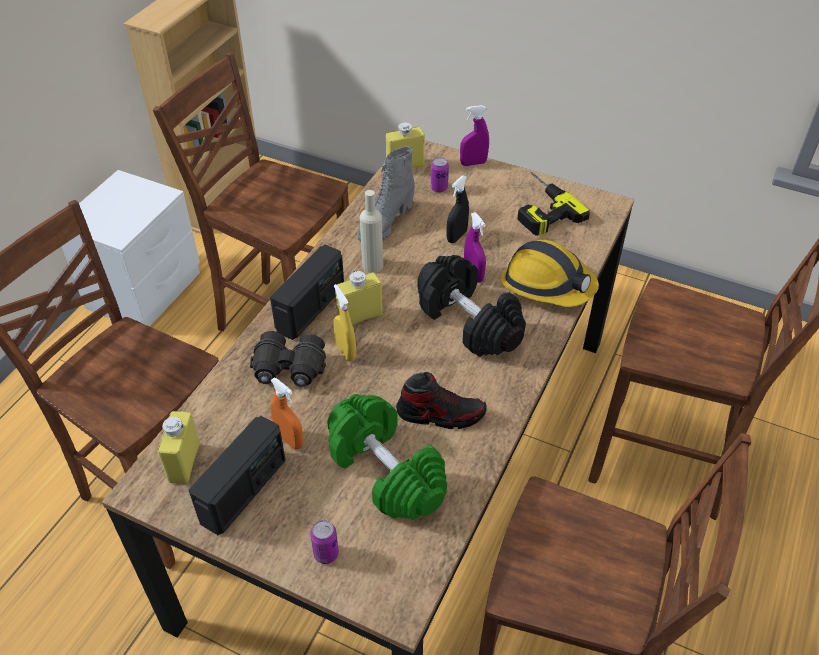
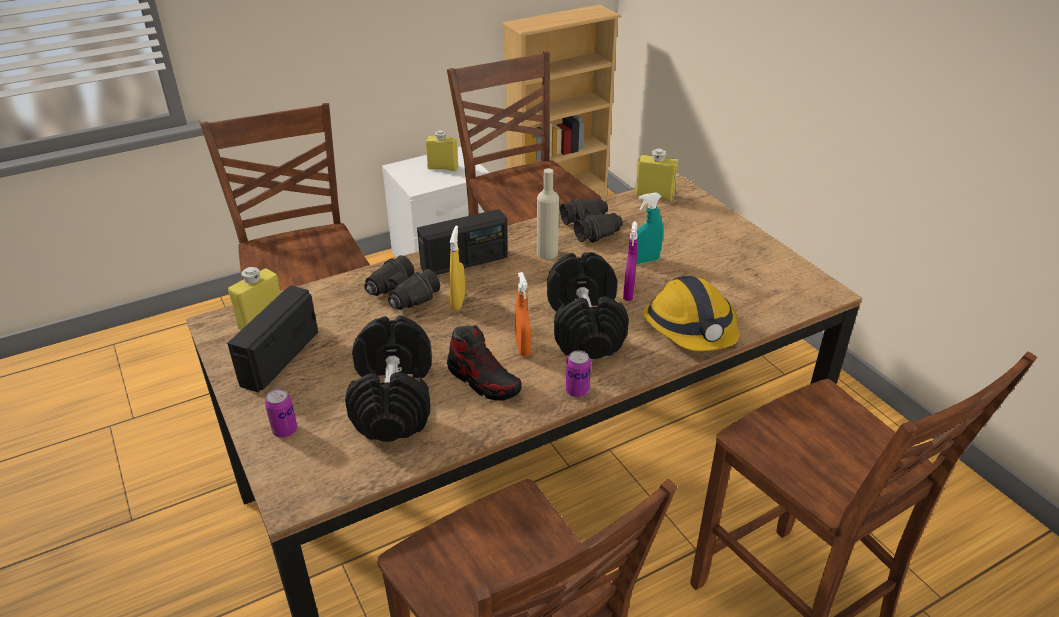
camera: 35 degrees right, 10 degrees down
(244, 491) = (279, 358): radio -> radio turned 135 degrees clockwise
(289, 439) = (348, 341): orange spray bottle -> orange spray bottle (523, 347)
(360, 316) = (496, 283): yellow bottle -> yellow bottle (443, 168)
(385, 223) = (591, 228): grey boot -> black binoculars
(385, 471) = (392, 398): green dumbbell -> black dumbbell
(439, 188) = (667, 221): can -> can (577, 391)
(456, 236) = (644, 261): black spray bottle -> turquoise spray bottle
(473, 163) = (720, 214): purple spray bottle -> none
(539, 208) = (749, 269): power drill -> none

